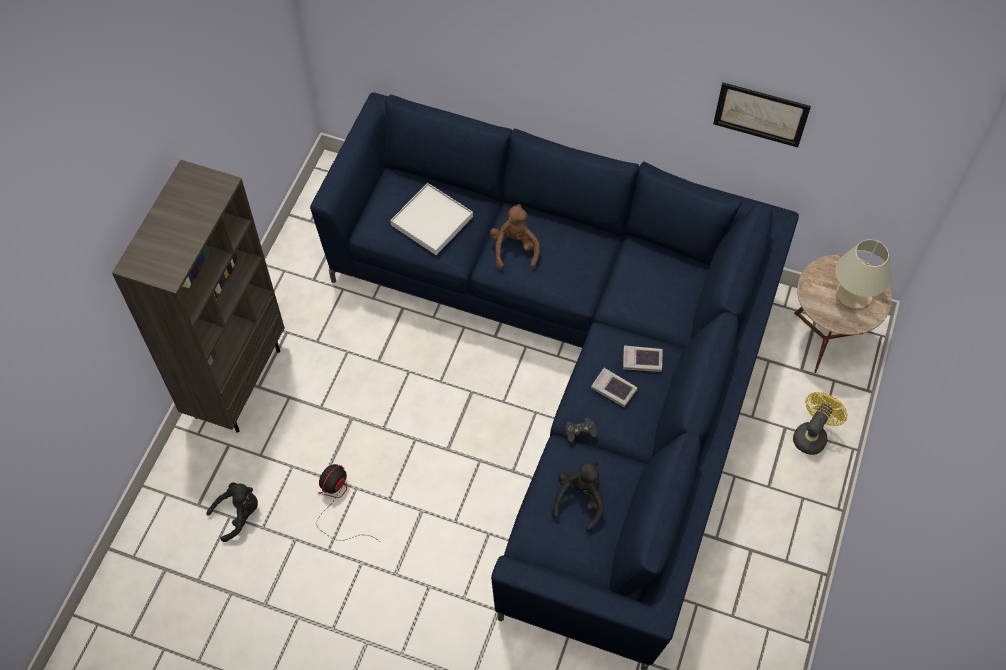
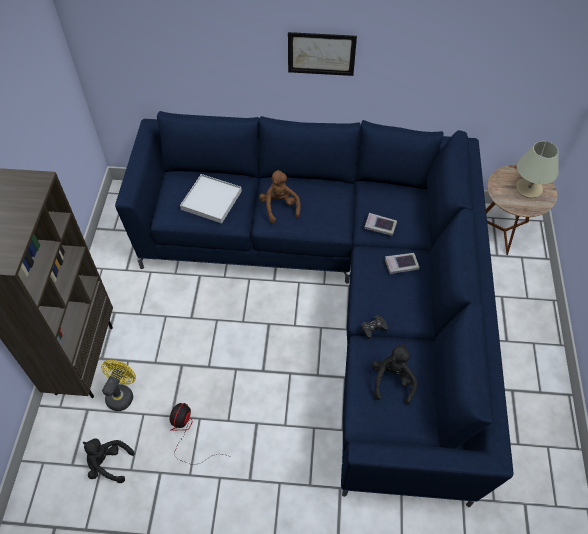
camera: 15 degrees left, 5 degrees down
(238, 514) = (108, 464): black plush toy -> black plush toy turned 120 degrees counterclockwise
(613, 389) = (388, 290): book -> book (380, 226)
(761, 114) = (448, 60): picture -> picture (321, 53)
(812, 435) = (522, 297): yellow fan -> yellow fan (122, 394)

